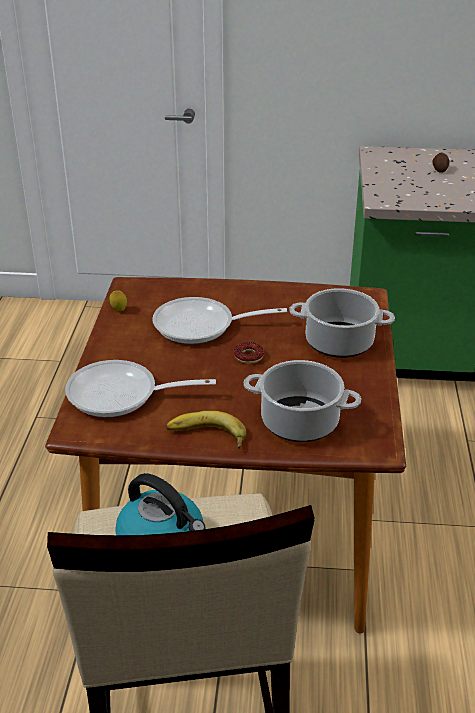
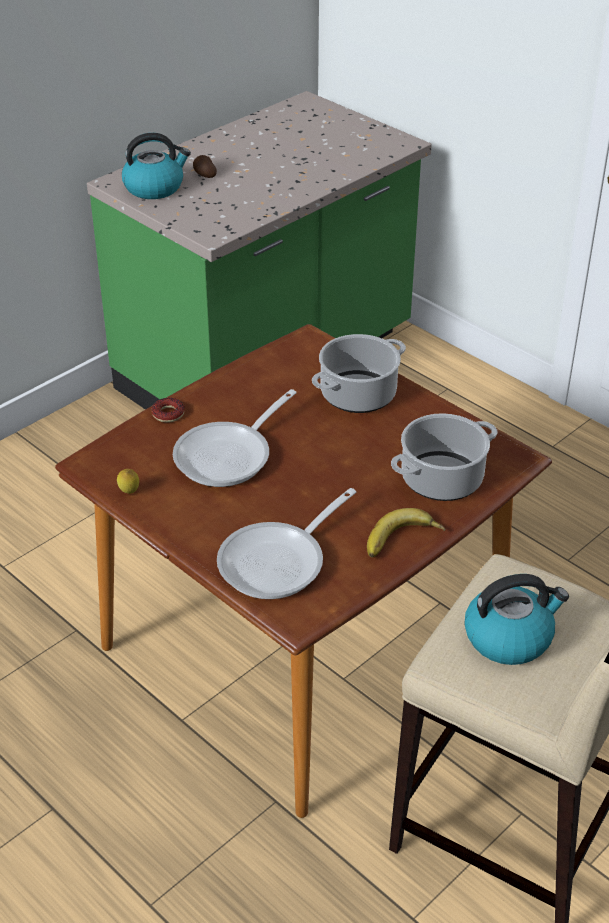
camera: 50 degrees left, 5 degrees up
(249, 356) = (314, 454): donut -> donut (168, 414)
(394, 163) = (155, 187): none -> kettle

